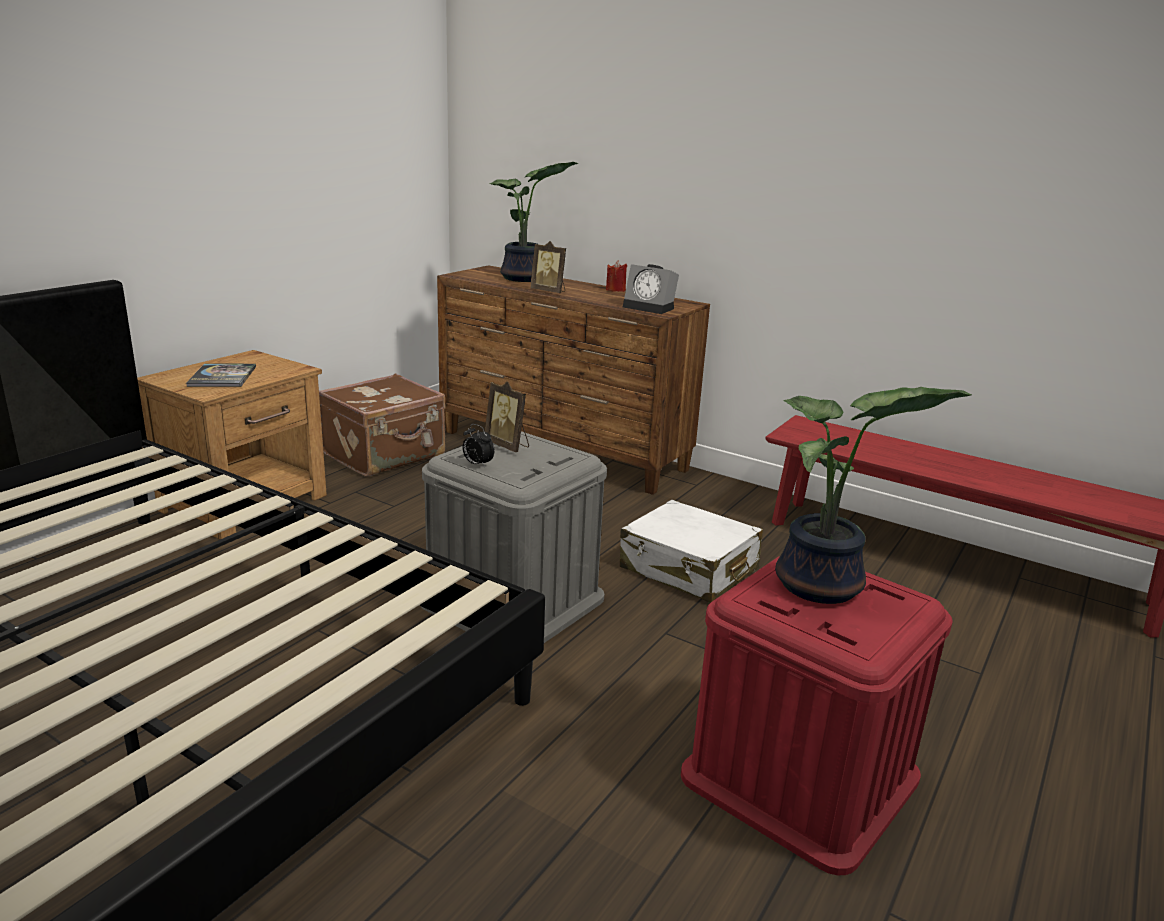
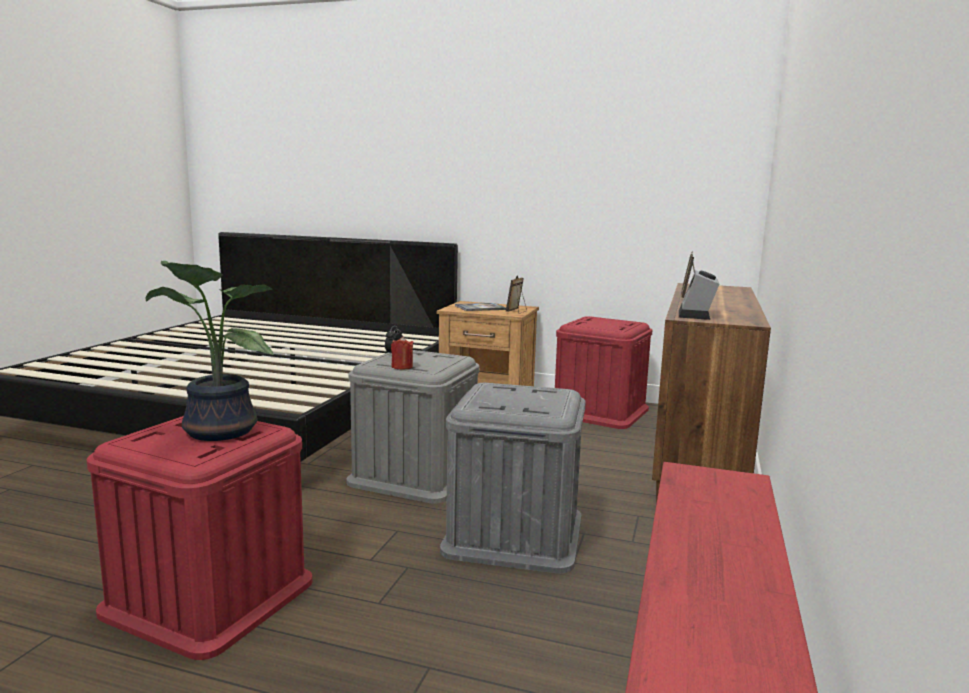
camera: 75 degrees right, 10 degrees down
(385, 455) = (599, 411): brown suitcase -> red storage box
(508, 445) = (433, 357): picture frame -> picture frame (516, 312)
(525, 278) = (722, 293): potted plant -> none
(615, 290) = (746, 308): red candle -> red candle (402, 367)
(688, 569) = (514, 533): white suitcase -> grey storage box

